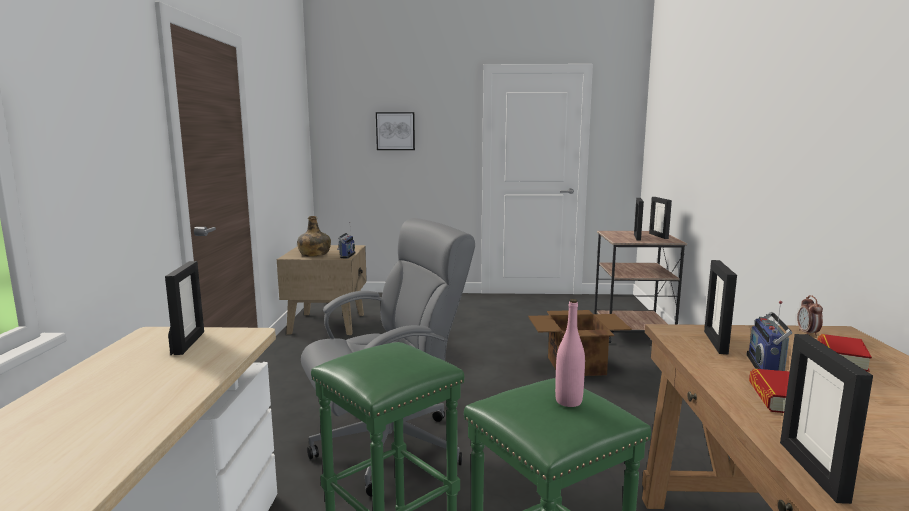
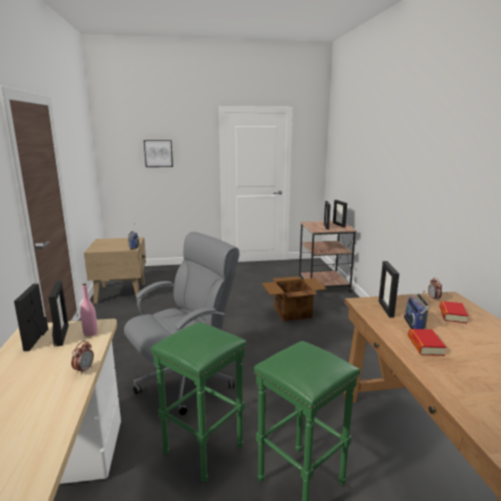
camera: 10 degrees left, 5 degrees up
(196, 387) = (84, 370): none -> alarm clock
(314, 254) = (110, 247): green bottle -> none
(568, 401) = (314, 359): pink bottle -> pink bottle (90, 333)
(815, 470) = (446, 390): picture frame -> picture frame (36, 339)

